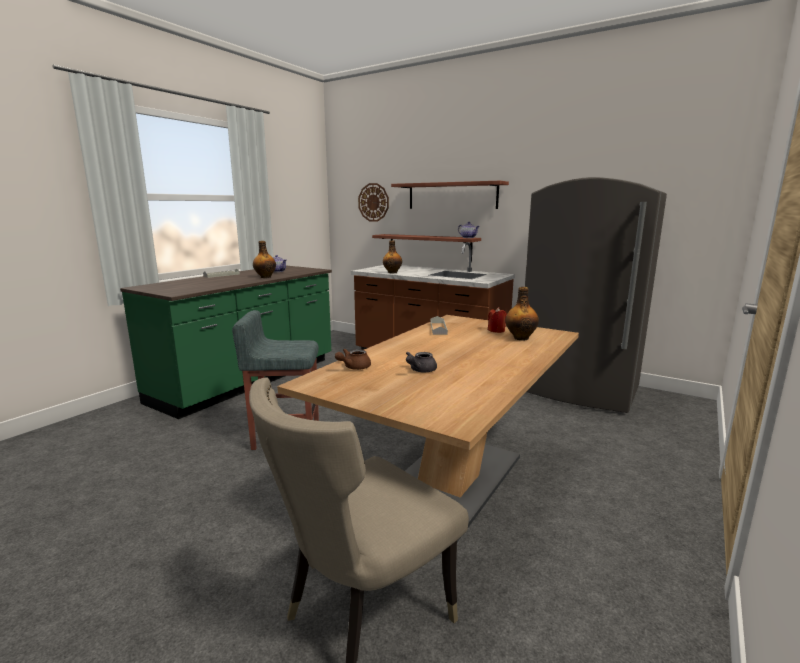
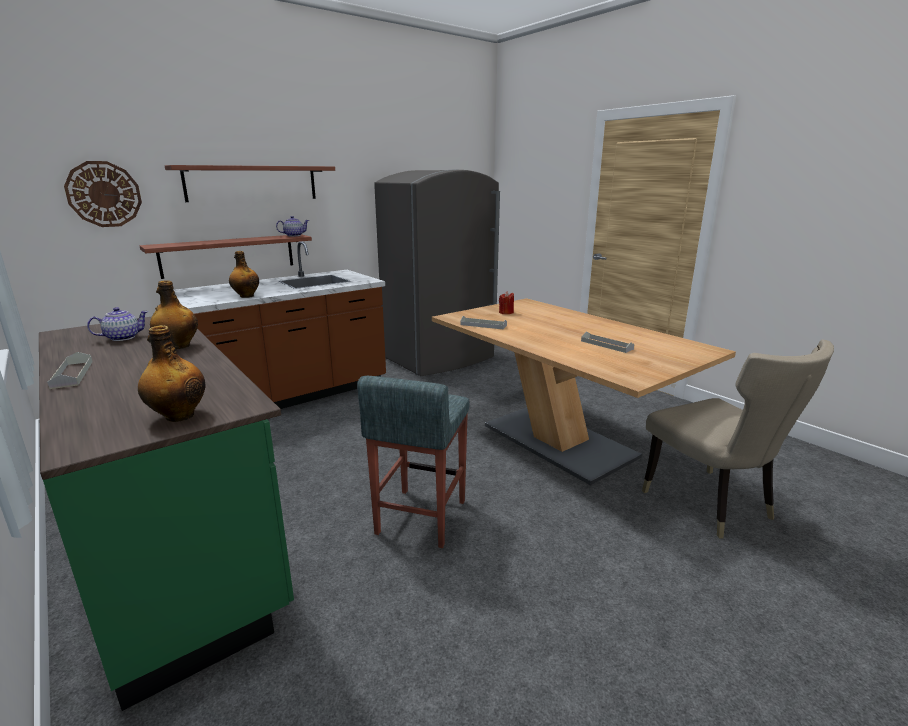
camera: 70 degrees left, 5 degrees up
(353, 367) = (593, 362): brown teapot -> none
(420, 370) = (606, 345): grey teapot -> grey tray
(520, 338) = (532, 311): bottle -> bottle (178, 416)

